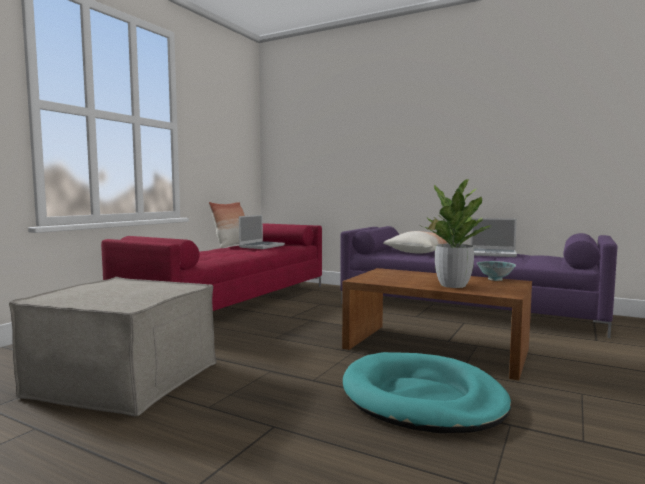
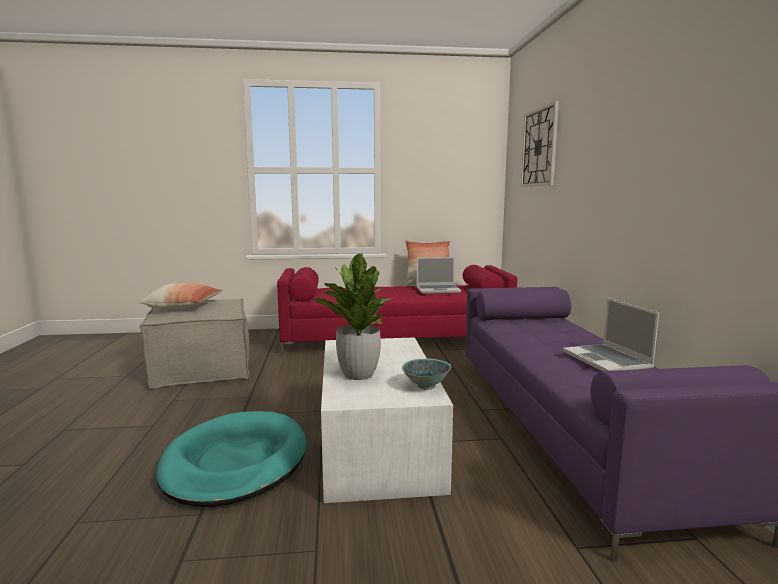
camera: 55 degrees right, 5 degrees up
(325, 121) = (539, 147): none -> wall clock
(418, 252) = (537, 331): pillow -> pillow (183, 307)
(435, 348) = (379, 441): brown coffee table -> white coffee table

